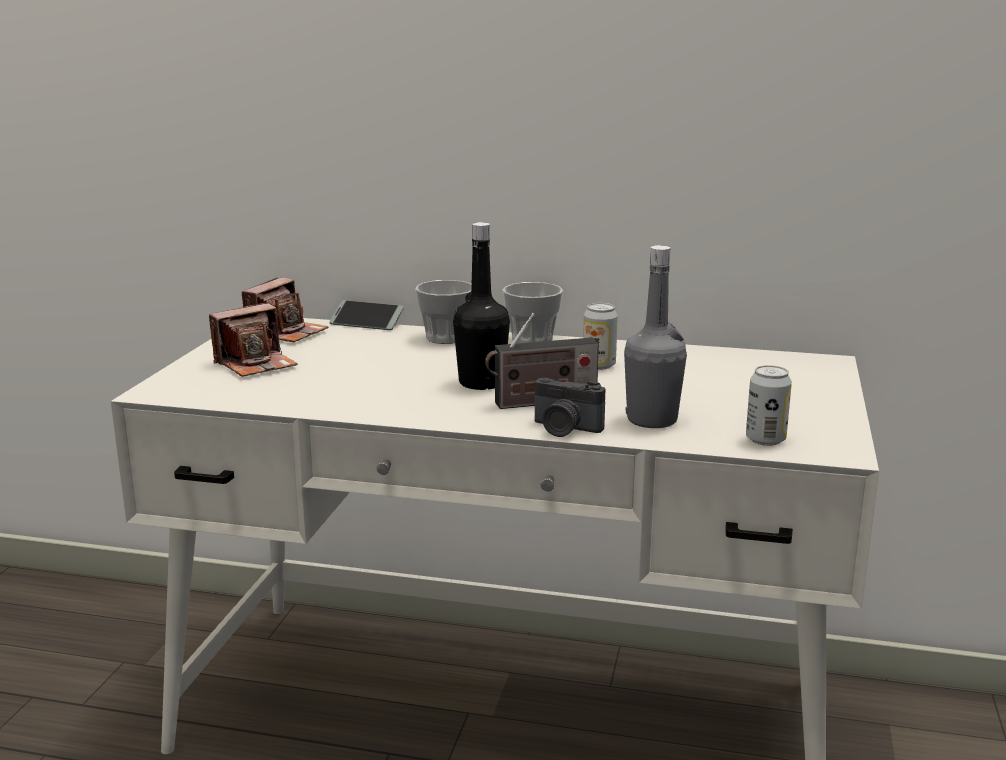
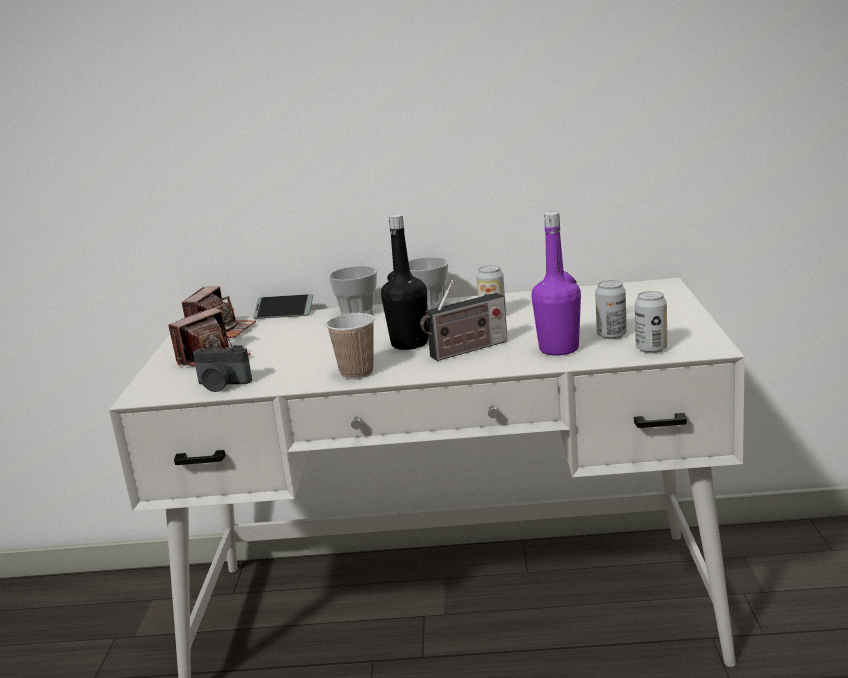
camera: 10 degrees left, 0 degrees up
(400, 407) = (357, 373): none -> cup
(565, 429) = (497, 367): camera -> camera (222, 385)
(652, 420) = (559, 349): grey bottle -> purple bottle
(726, 414) = (611, 335): none -> can

